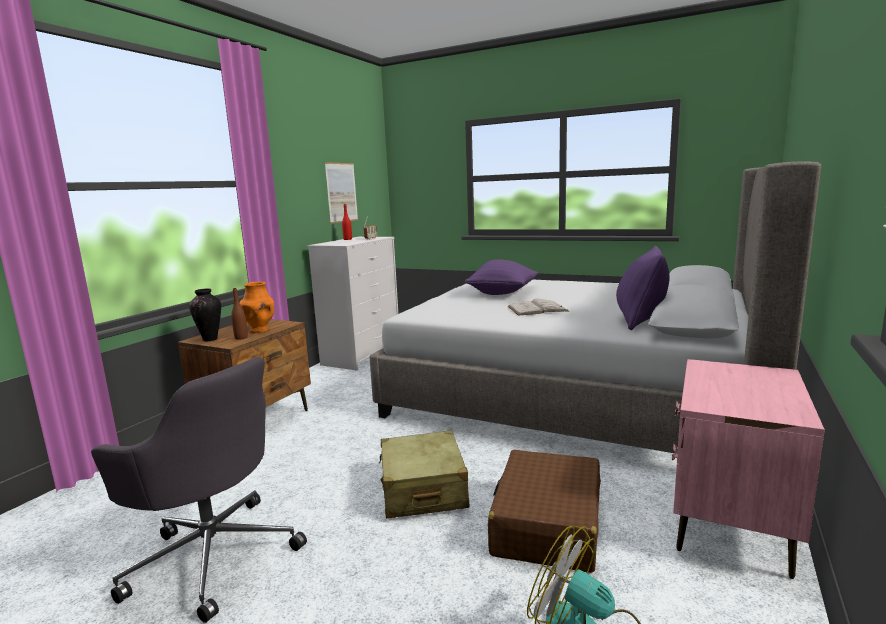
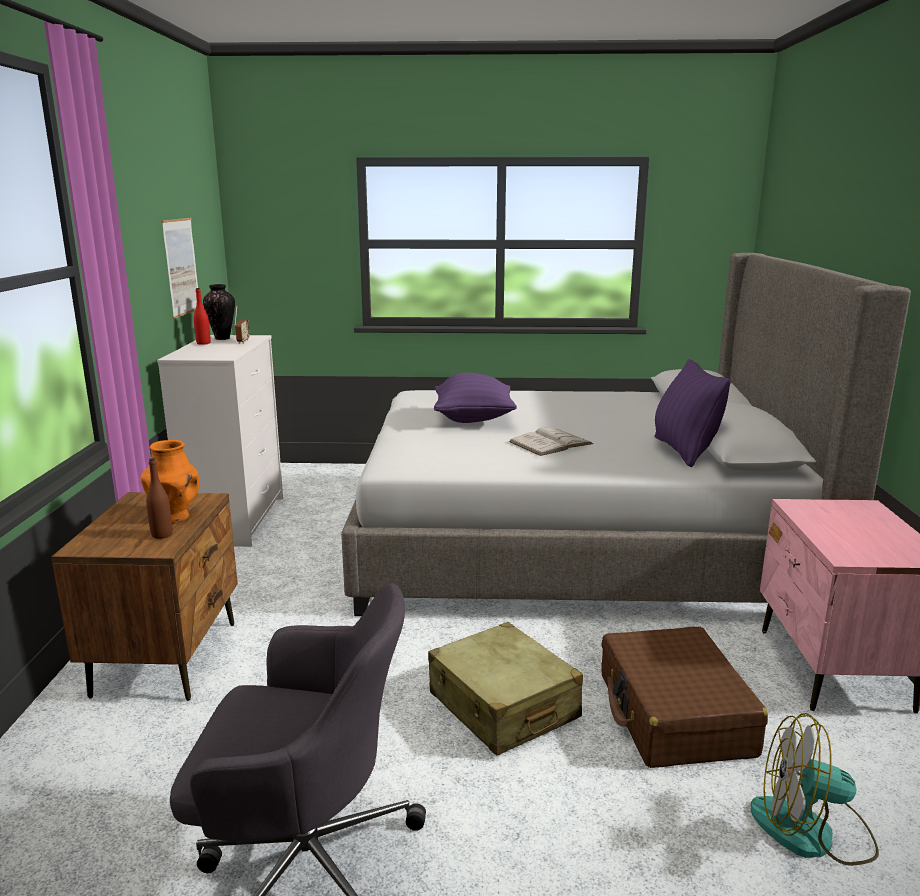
camera: 25 degrees left, 5 degrees up
(210, 339) = (110, 545): vase -> vase (223, 338)

